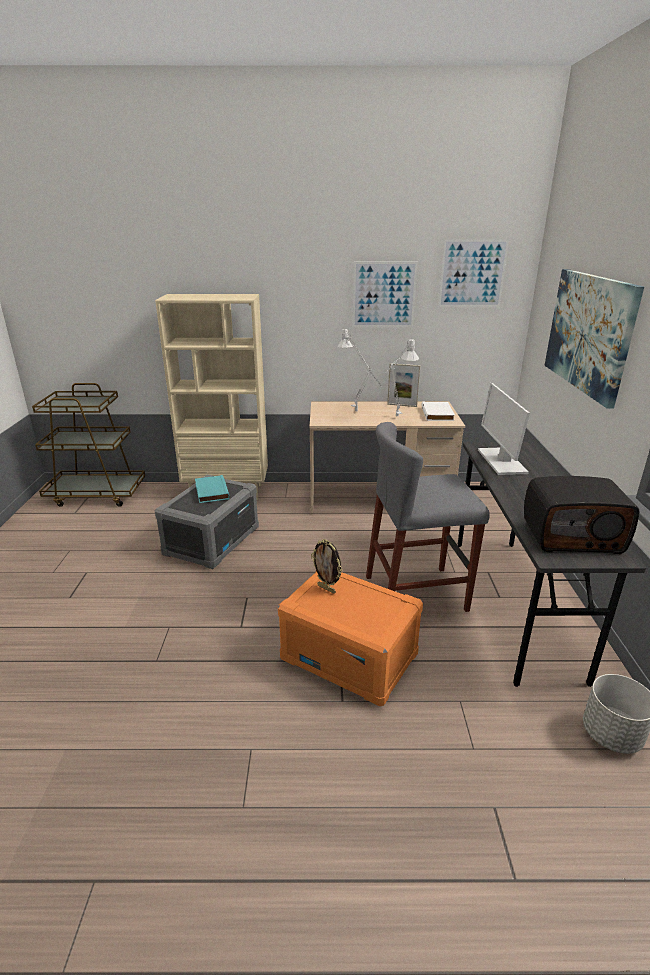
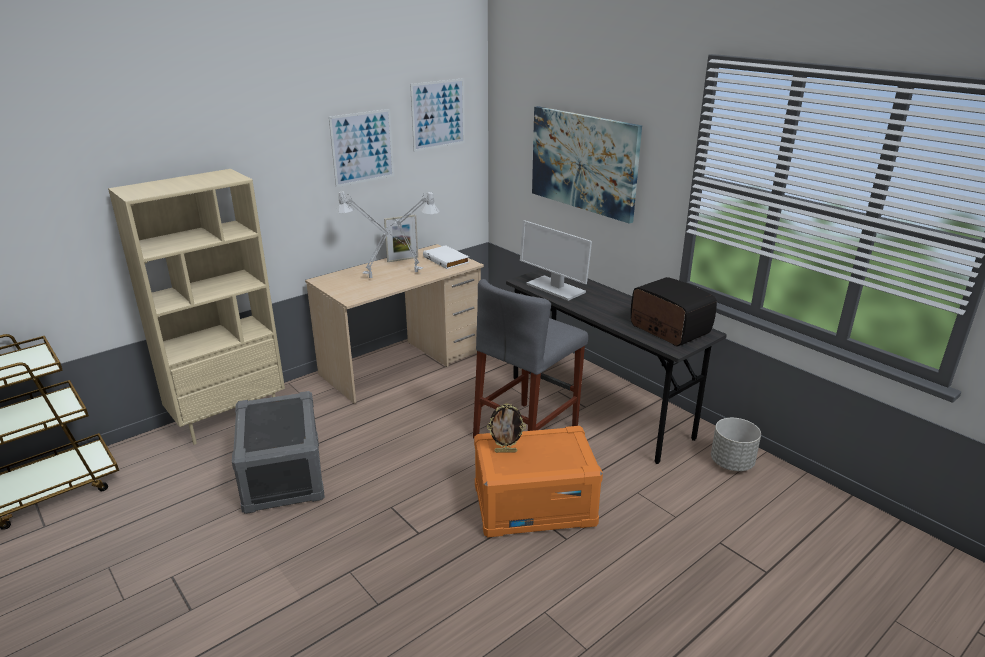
camera: 40 degrees left, 0 degrees up
(210, 491) = (271, 417): turquoise book -> none
(572, 536) = (668, 329): radio -> radio turned 90 degrees counterclockwise

